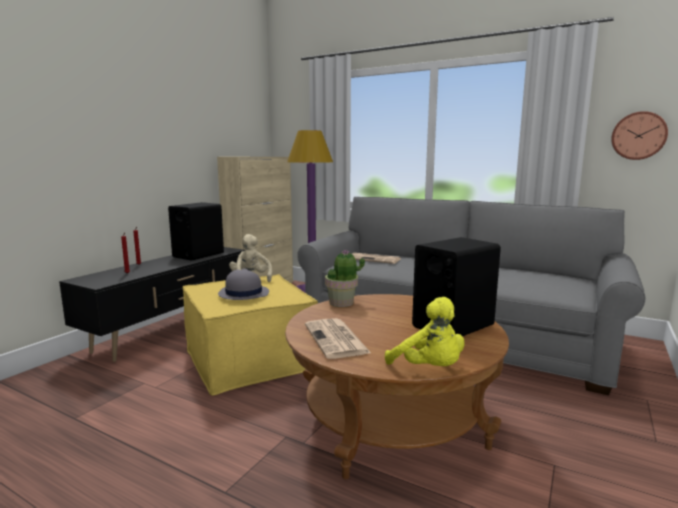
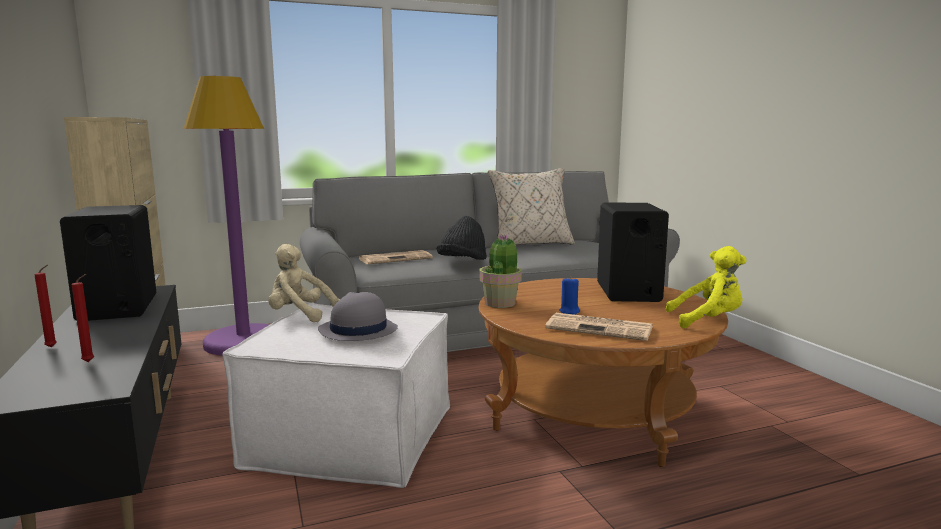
camera: 50 degrees left, 0 degrees up
(250, 360) = (352, 435): yellow ottoman -> white ottoman
(360, 322) = (569, 311): none -> blue candle
(404, 271) = (462, 262): none -> black hat
(502, 270) = (530, 244): none -> beige pillow
(638, 136) = (584, 103): wall clock -> none

